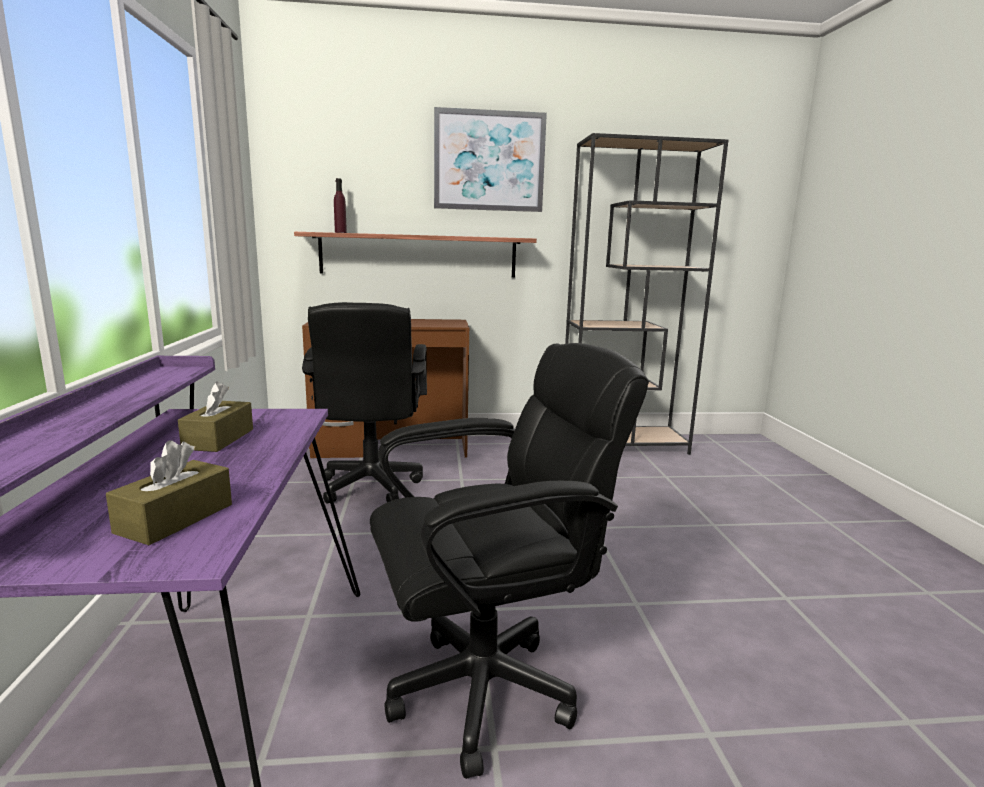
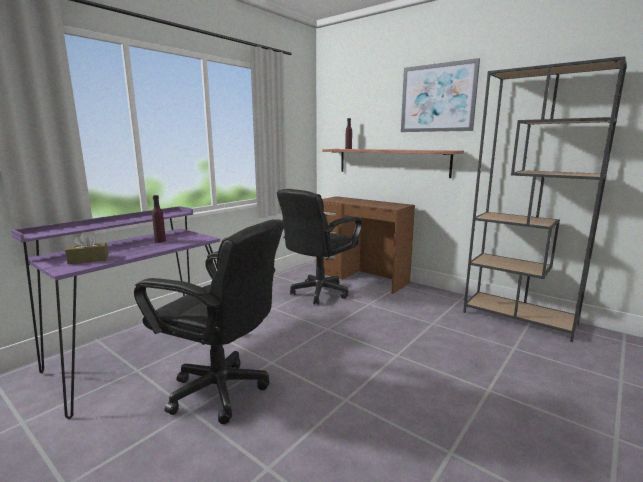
camera: 45 degrees right, 0 degrees up
(219, 439) = (160, 241): brown tissue box -> purple bottle

